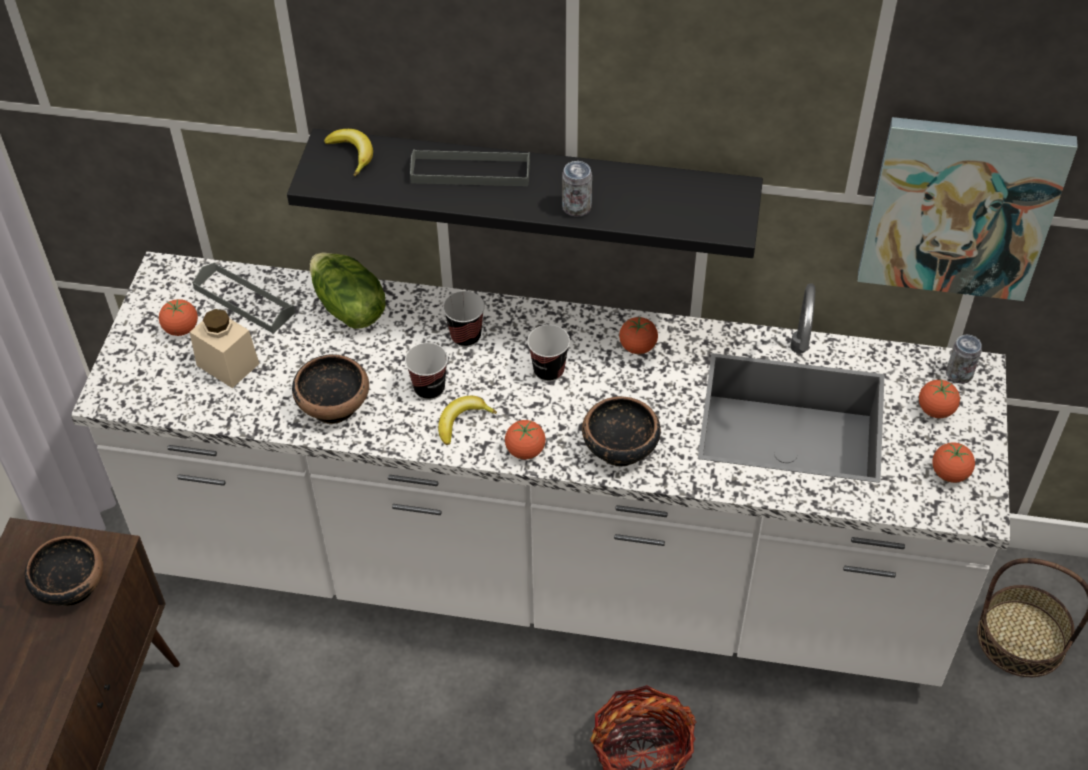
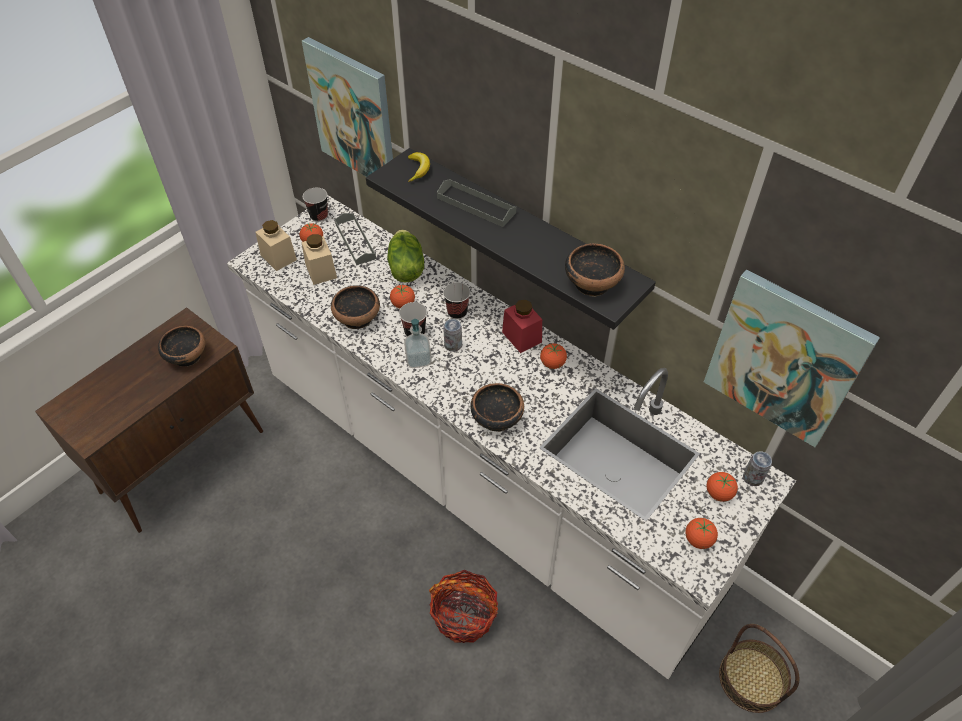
camera: 30 degrees right, 0 degrees up
(146, 372) = (278, 257): none -> beige jar
(193, 110) = (353, 114): none -> picture
(462, 421) = (418, 359): banana -> soap dispenser
(525, 450) = (441, 393): tomato -> tomato (403, 304)
(548, 370) = (489, 353): cup -> cup (319, 216)
(574, 331) = (521, 337): none -> red jar
(576, 207) = (521, 251): can -> can (453, 345)
(692, 210) = (592, 283): none -> bowl

